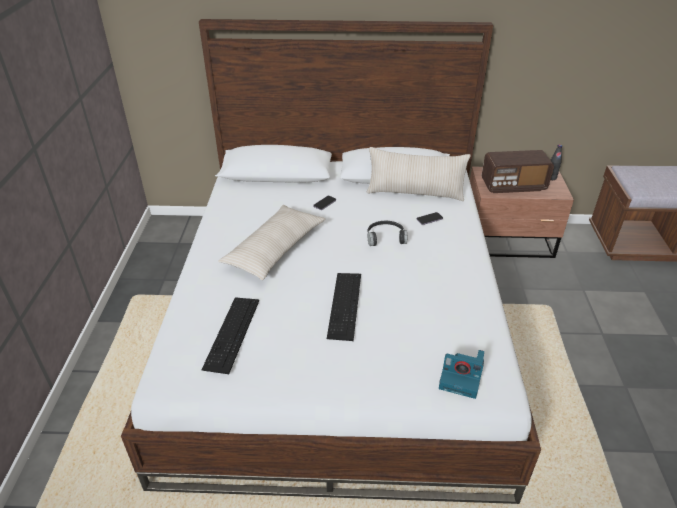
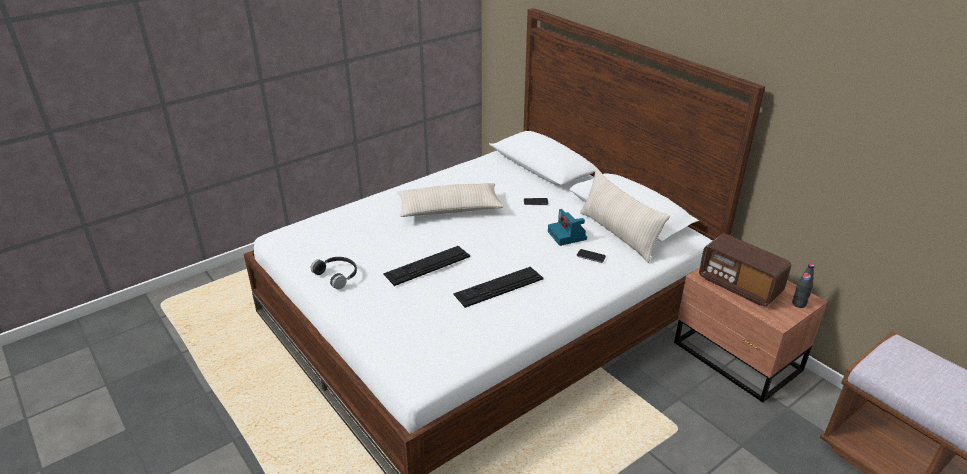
camera: 50 degrees right, 5 degrees down
(232, 333) = (343, 235): keyboard -> keyboard (498, 286)
(385, 237) = (533, 247): black headphones -> black headphones (338, 275)
(461, 378) = (412, 353): camera -> camera (567, 236)

